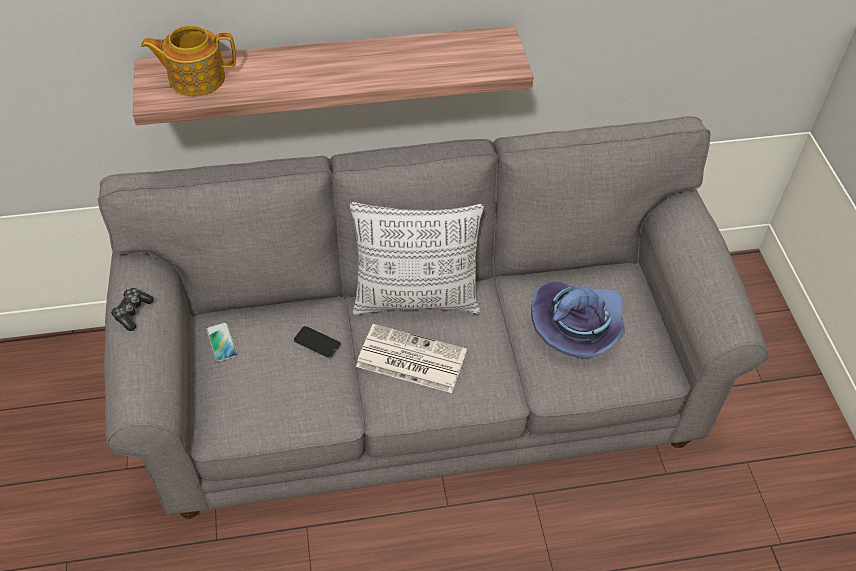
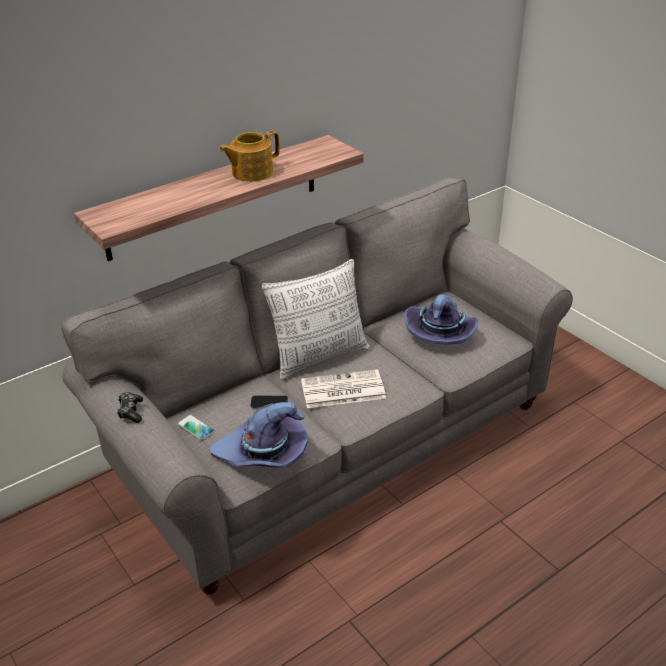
camera: 25 degrees left, 15 degrees down
(195, 78) = (131, 210): teapot -> teapot (251, 172)
(268, 408) = (263, 453): none -> purple hat

